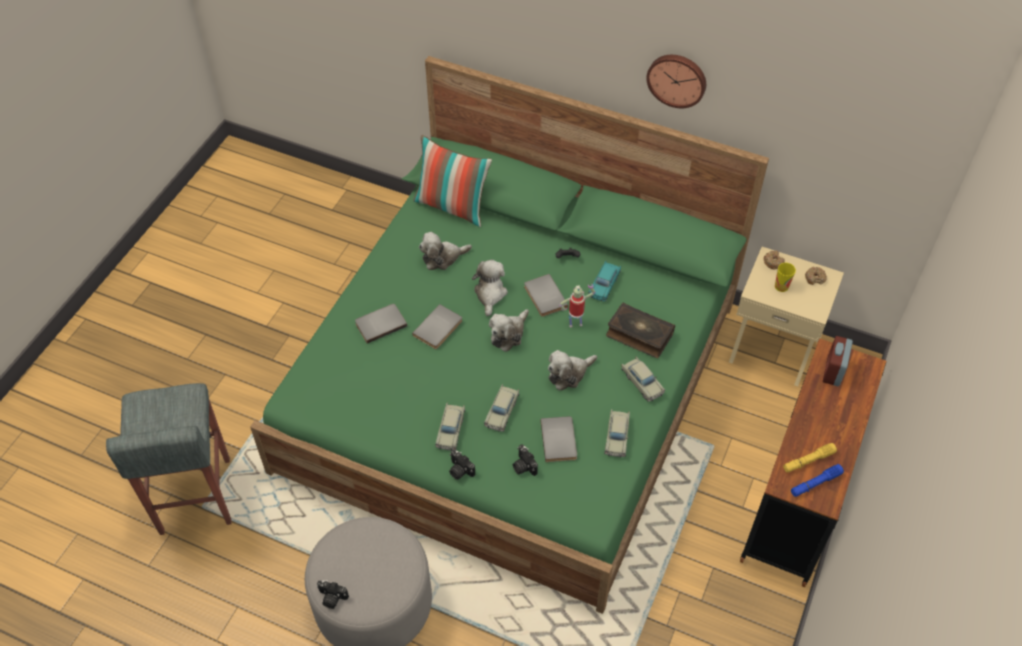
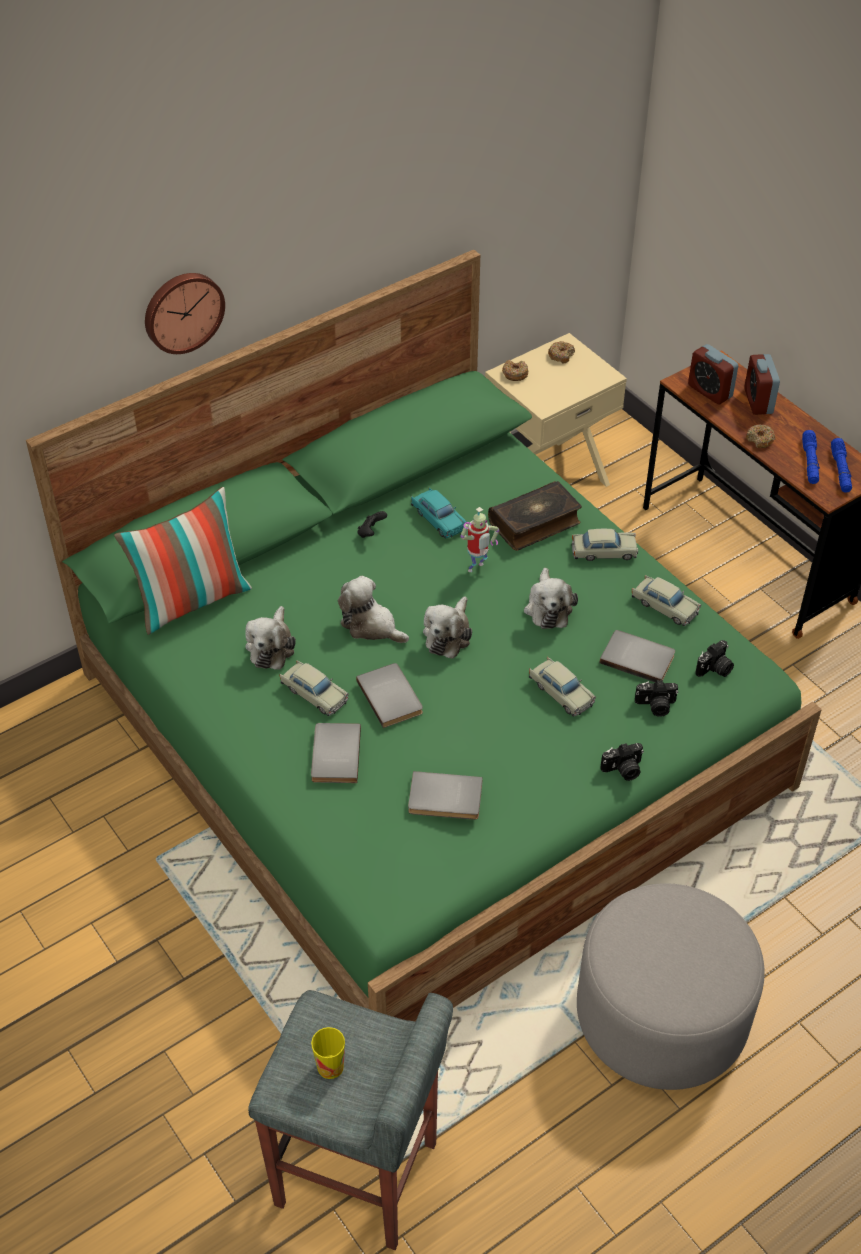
camera: 60 degrees left, 5 degrees down
(331, 598) = (702, 1008): camera -> camera (715, 669)
(451, 430) = (557, 753): beige toy car -> beige toy car (314, 693)
(508, 334) = (448, 635): plush toy -> plush toy turned 45 degrees clockwise
(544, 297) = (414, 579): grey book -> grey book (445, 799)
(575, 323) = (477, 569): toy robot -> toy robot turned 150 degrees counterclockwise
(677, 79) = (352, 226): wall clock -> wall clock (182, 311)
(781, 286) = (552, 384): cup -> cup (330, 1066)
(806, 421) = (760, 440): none -> donut
(808, 461) = (810, 462): yellow flashlight -> blue flashlight
(848, 404) = (758, 401): none -> alarm clock

